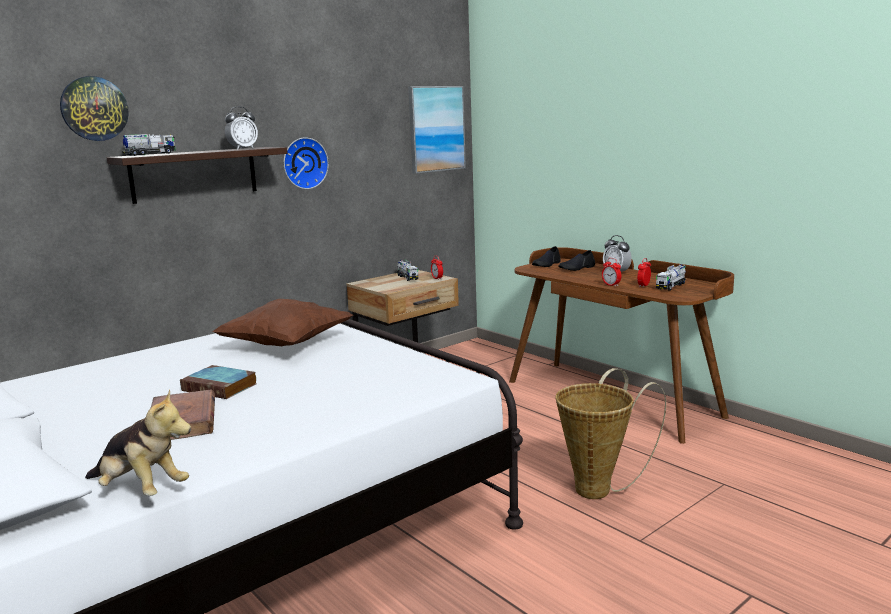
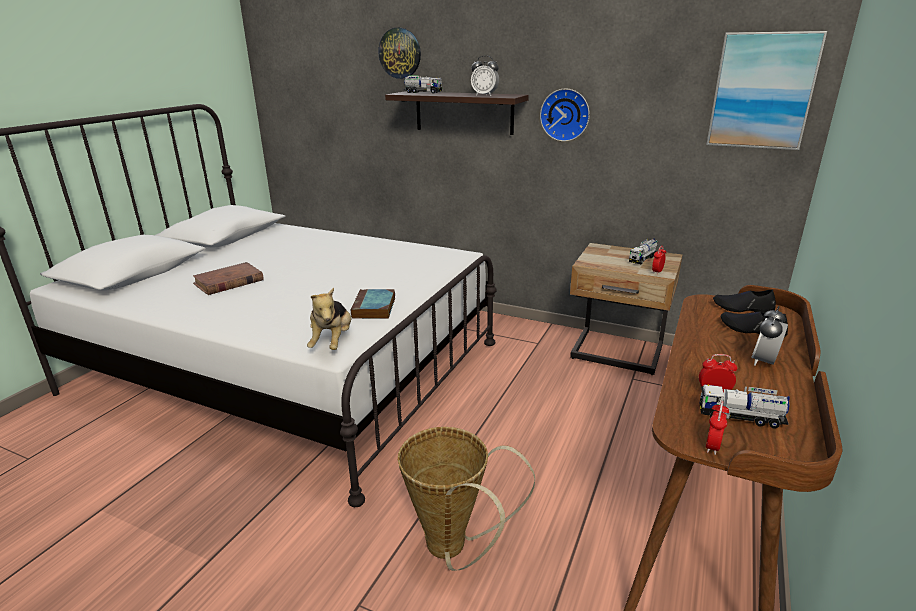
camera: 65 degrees right, 10 degrees up
(141, 490) = (128, 302): plush toy -> plush toy (333, 342)
(221, 387) = (289, 274): book -> book (374, 308)
(287, 345) = (386, 268): brown pillow -> none
(611, 285) = (686, 367): alarm clock -> alarm clock (712, 446)

